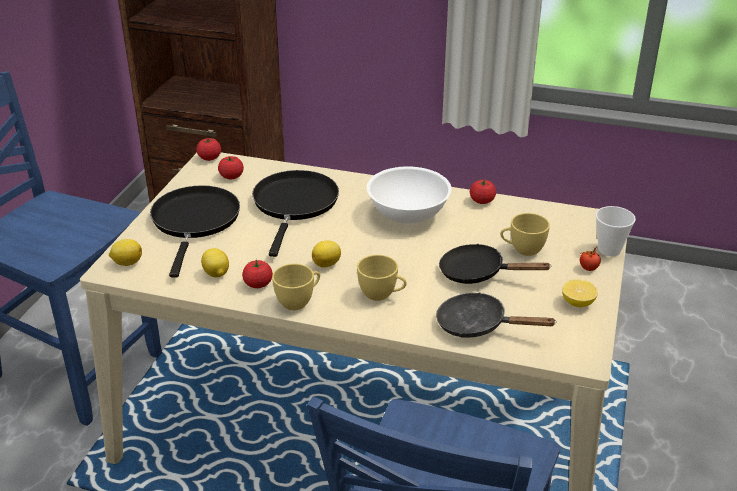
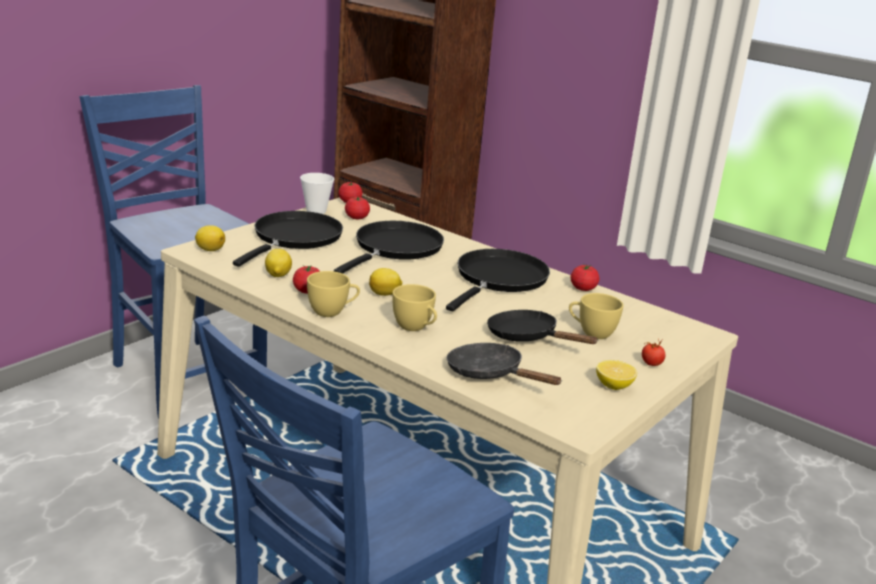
camera: 20 degrees right, 10 degrees down
(408, 213) = (499, 279): white bowl -> black frying pan
(609, 250) = (688, 356): cup -> cup (316, 211)

